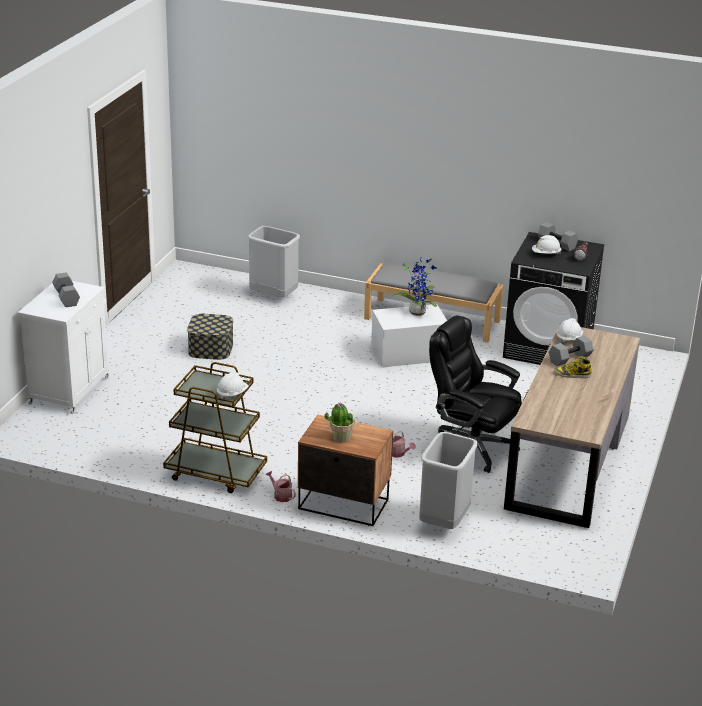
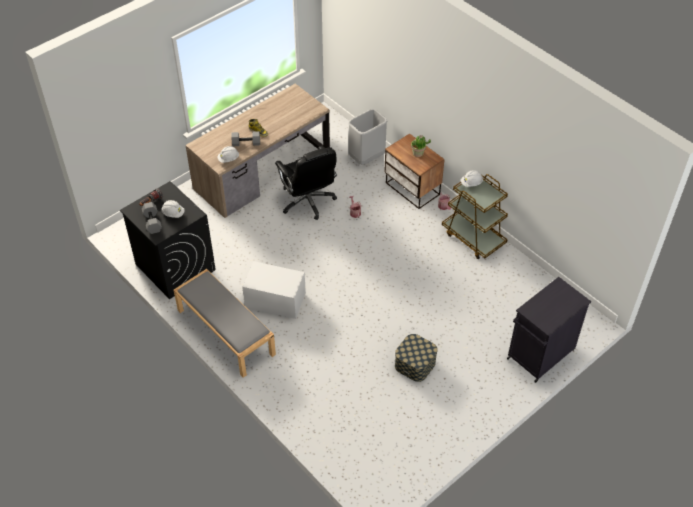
camera: 150 degrees left, 20 degrees up
(67, 297) = (549, 305): grey dumbbell -> none
(70, 389) = (539, 355): white cabinet -> black cabinet
(274, 296) = (325, 417): grey trash can -> none
(418, 311) = (264, 282): potted plant -> none

